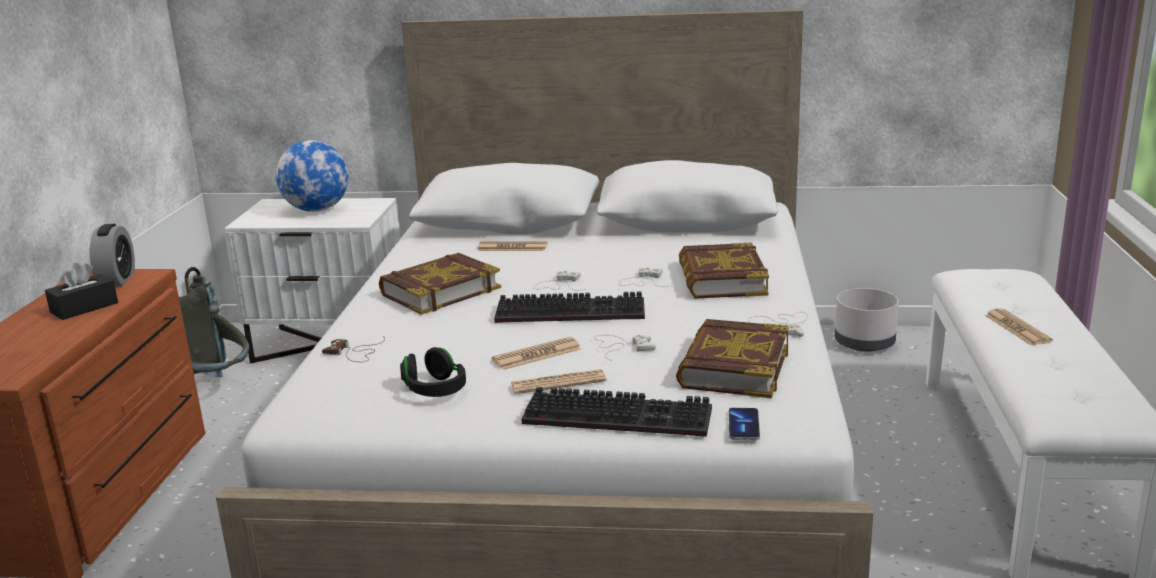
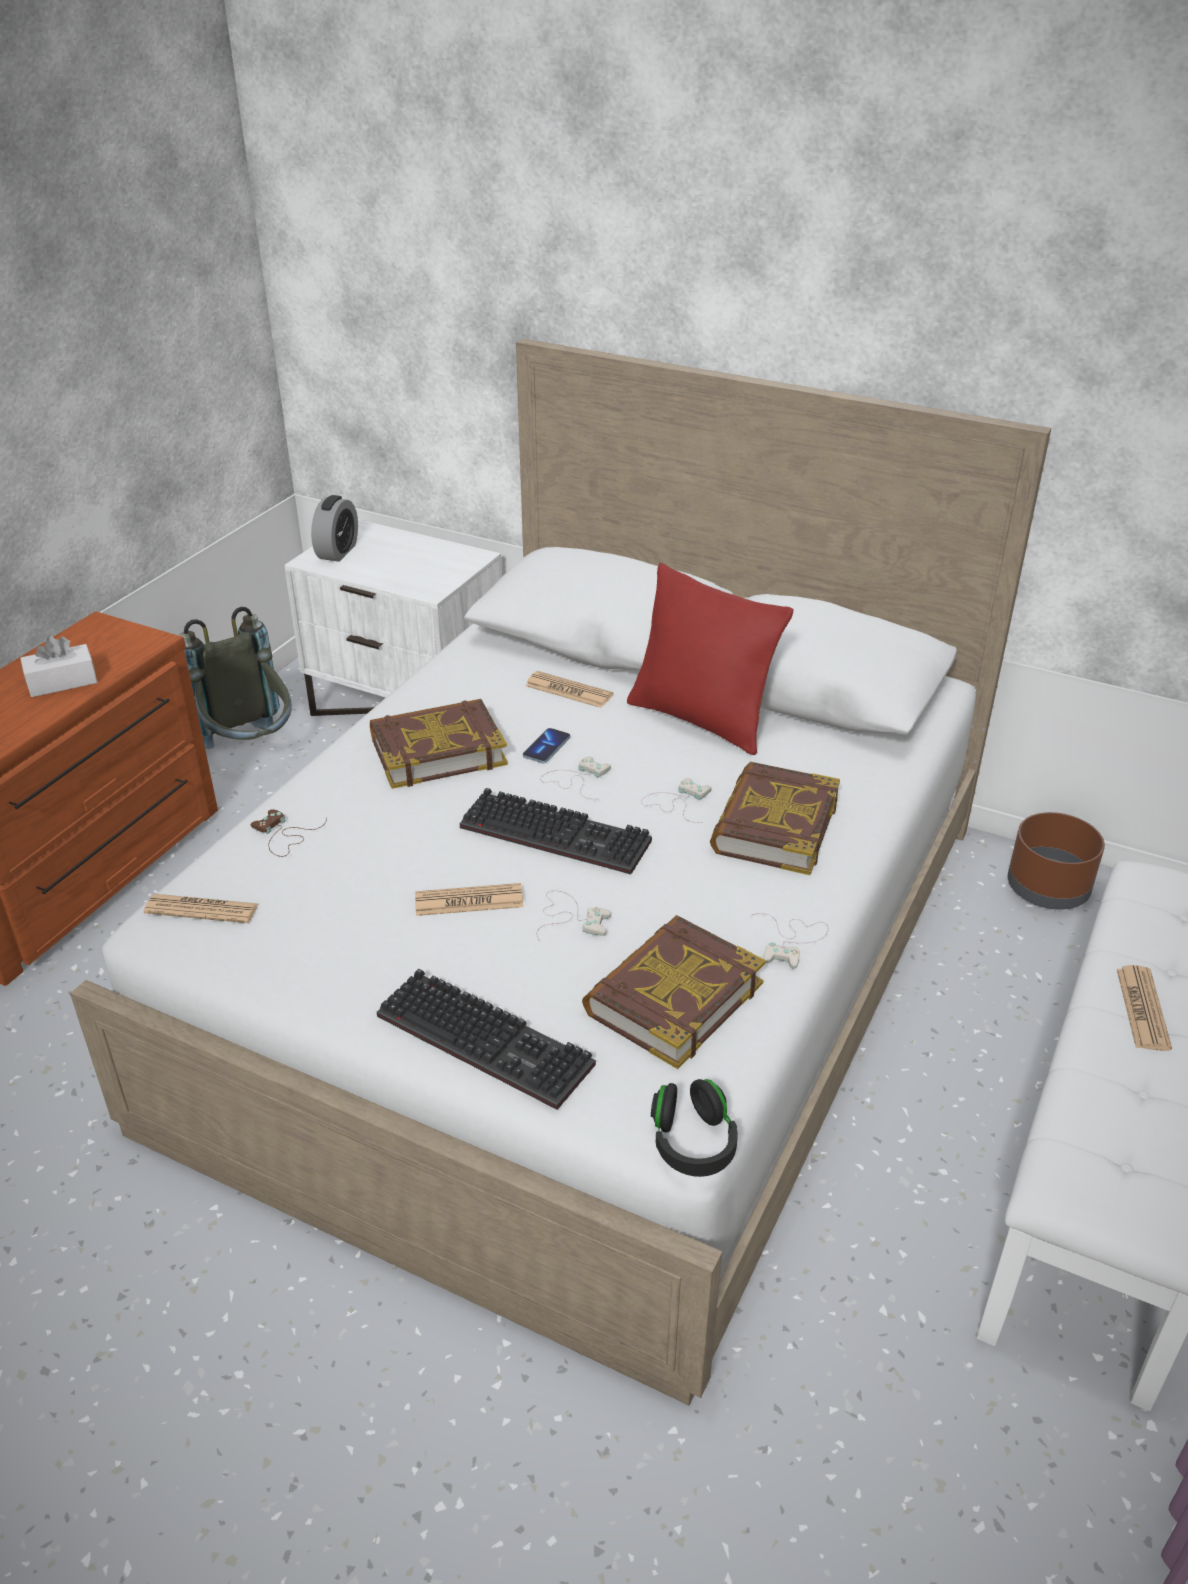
camera: 20 degrees right, 15 degrees up
(84, 308) = (62, 682): black tissue box -> white tissue box
(117, 279) = (118, 641): alarm clock -> alarm clock (337, 551)
(317, 210) = (400, 555): globe -> none
(435, 390) = (326, 927): black headphones -> black headphones (692, 1143)
(558, 383) = (460, 959): newspaper -> newspaper (202, 909)
(621, 244) = (701, 719): none -> red pillow
(743, 426) = (612, 1106): phone -> phone (546, 747)
(864, 344) = (1046, 889): grey planter -> brown planter

